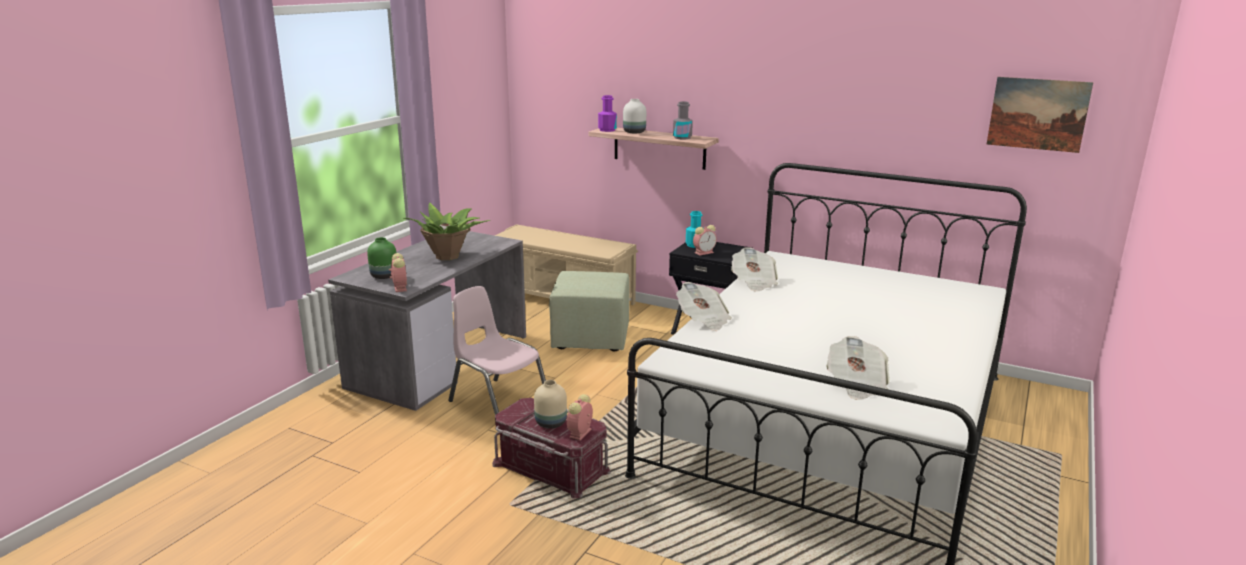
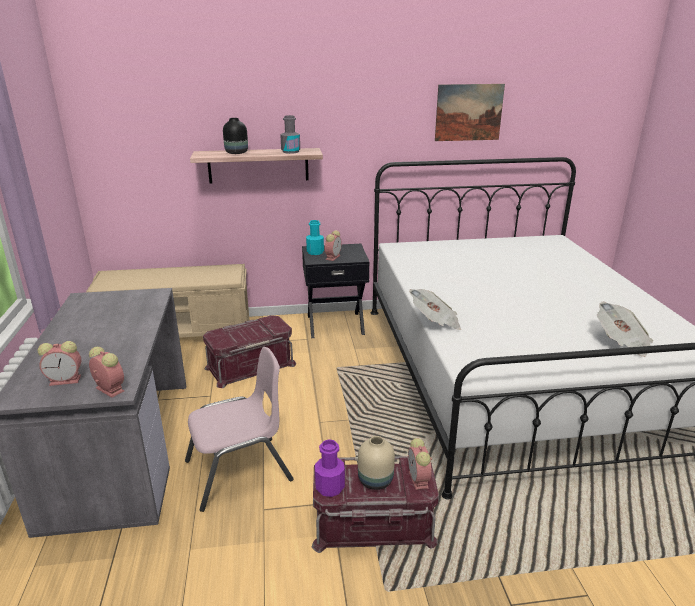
camera: 35 degrees left, 5 degrees up
(385, 276) = (66, 380): green vase -> alarm clock
(448, 256) = (113, 329): potted plant -> none
(499, 402) = (239, 471): pink chair -> pink chair turned 150 degrees clockwise
(592, 338) = (250, 365): green ottoman -> red storage box
(607, 130) = (206, 154): purple bottle -> purple bottle (329, 487)
(633, 132) = (236, 153): white vase -> black vase
(754, 282) = (414, 274): newspaper -> none
(1038, 114) = (579, 97): picture -> picture (469, 112)

